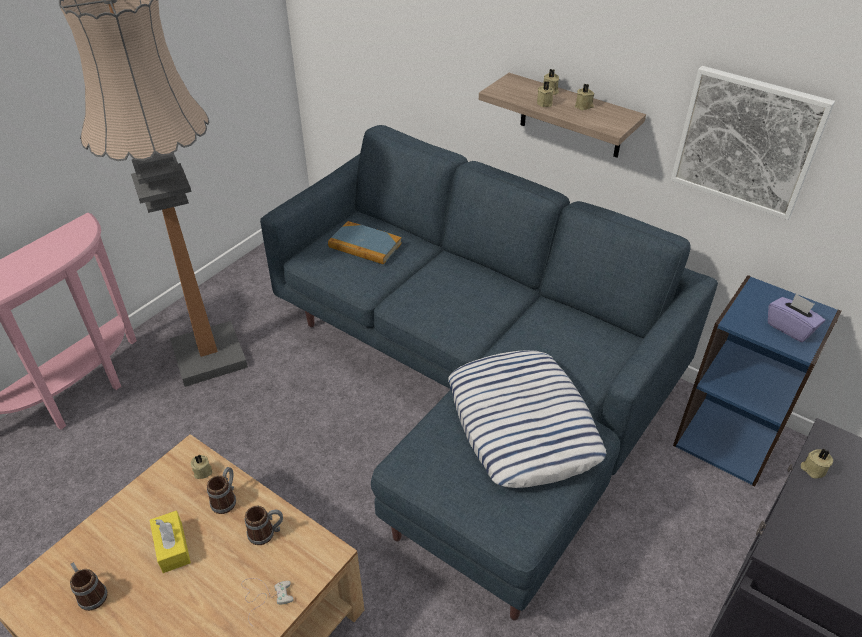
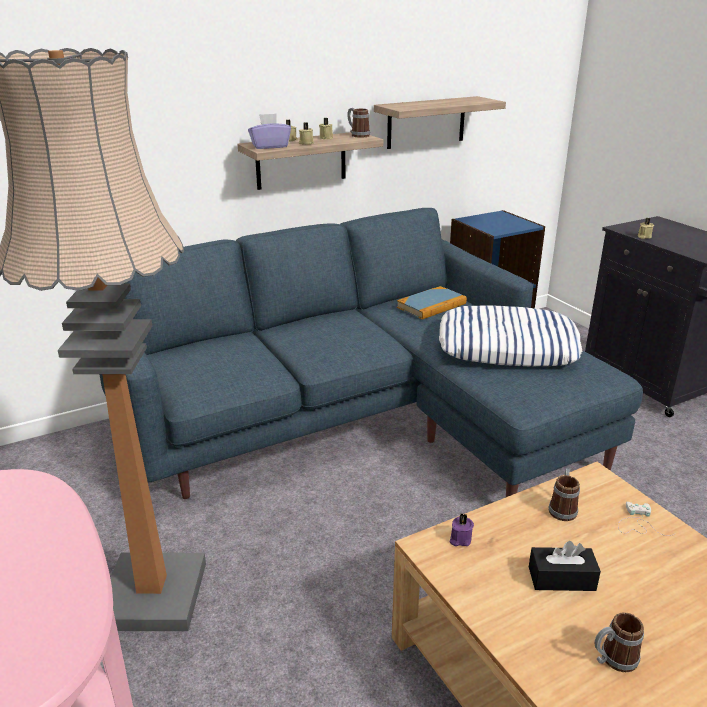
camera: 65 degrees left, 15 degrees down
(172, 547) = (561, 578): yellow tissue box -> black tissue box
(202, 471) = (459, 539): beige candle -> purple candle
(226, 499) = (507, 528): mug -> mug (357, 135)
(365, 245) = (214, 359): book -> book (431, 305)
(747, 142) = (426, 122): picture -> shelf
(790, 328) = (510, 222): purple tissue box -> purple tissue box (270, 146)

